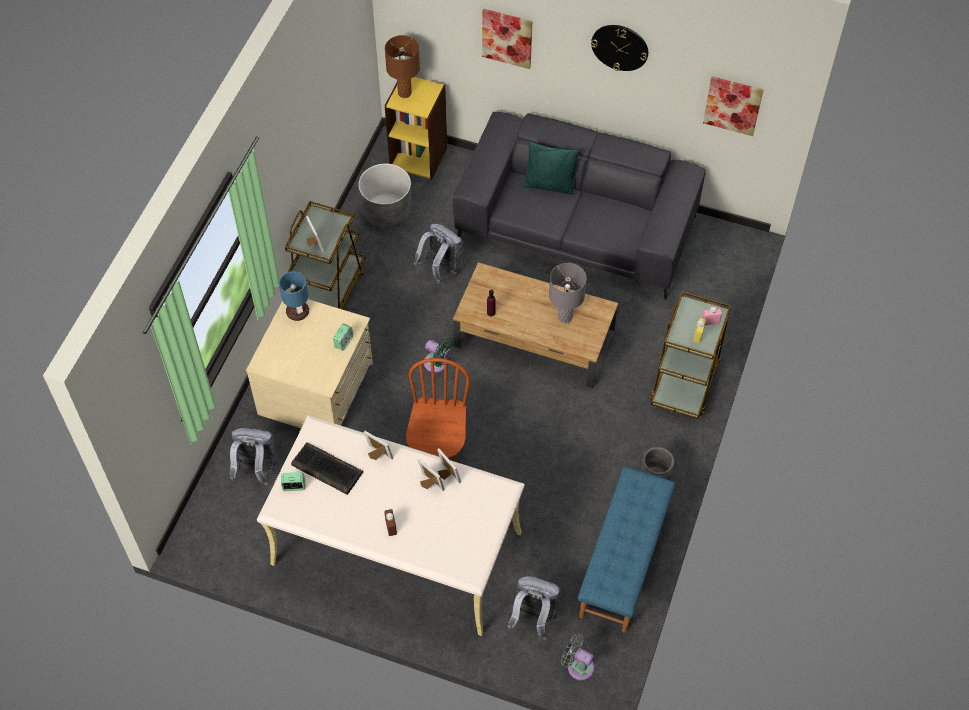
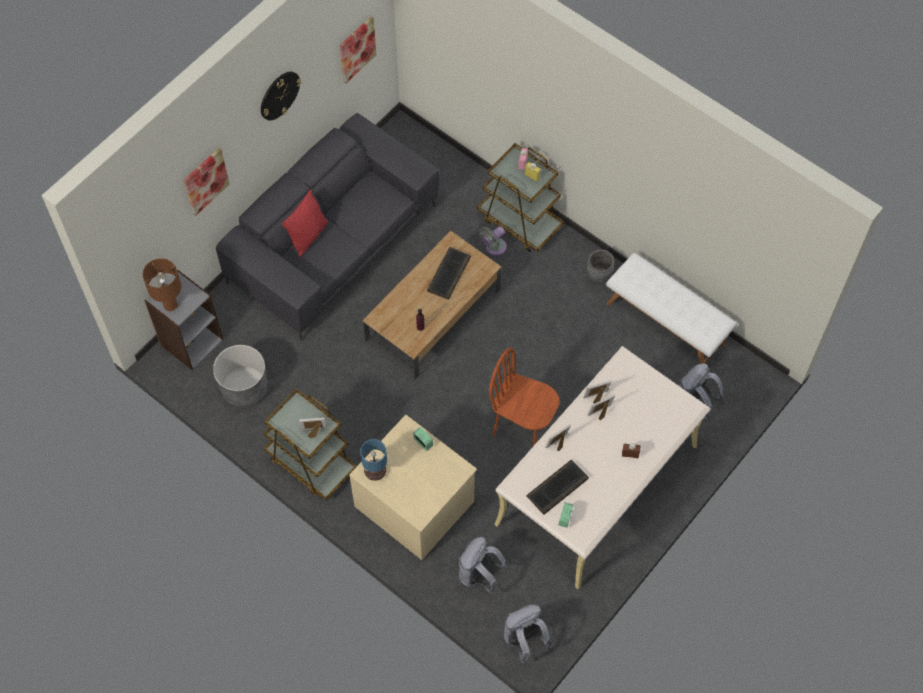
camera: 70 degrees left, 5 degrees up
(419, 157) = (191, 341): yellow bookcase -> grey bookcase
(437, 364) = (428, 397): green fan -> none
(441, 270) = (329, 363): grey backpack -> grey backpack (524, 640)
(549, 186) = (308, 236): green pillow -> red pillow
(565, 317) = (448, 273): grey table lamp -> keyboard
(578, 666) = (743, 386): grey fan -> grey fan (494, 248)
(624, 561) = (666, 323): blue bench -> white bench

